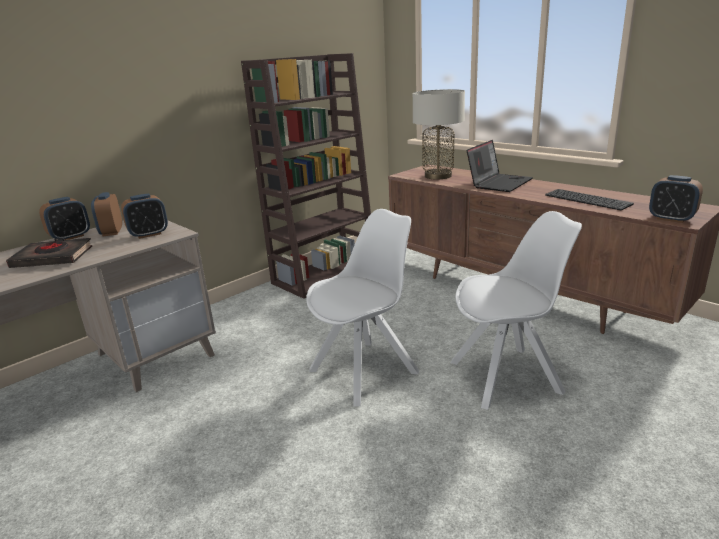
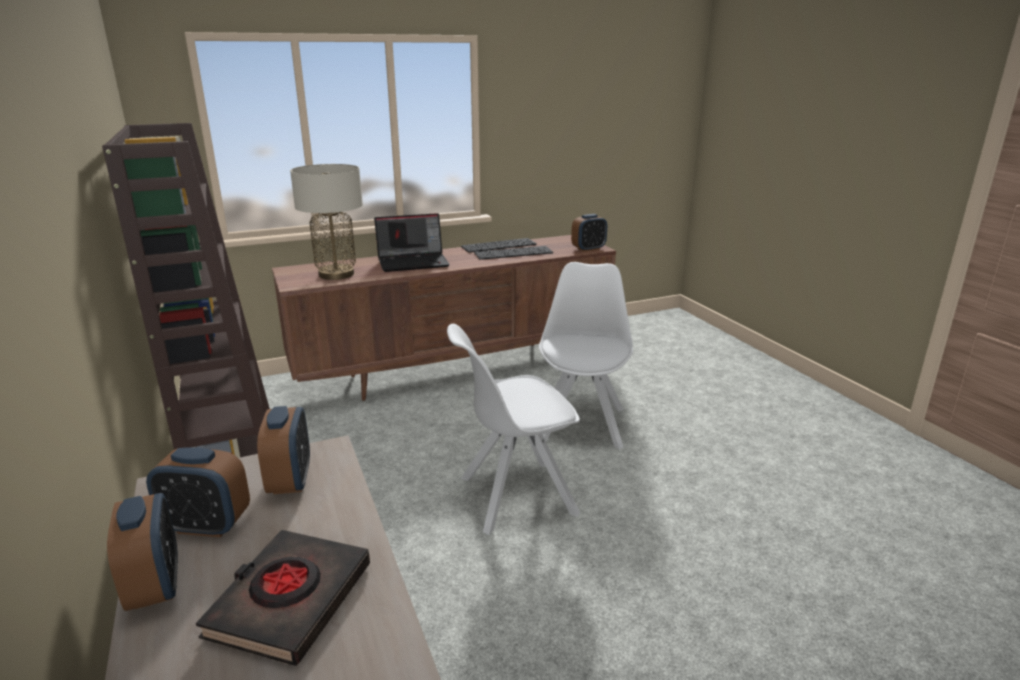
camera: 70 degrees left, 0 degrees up
(365, 371) = (515, 496): white chair -> white chair turned 90 degrees counterclockwise
(499, 183) = (414, 262): laptop -> laptop turned 105 degrees clockwise
(600, 191) = (499, 245): none -> keyboard

